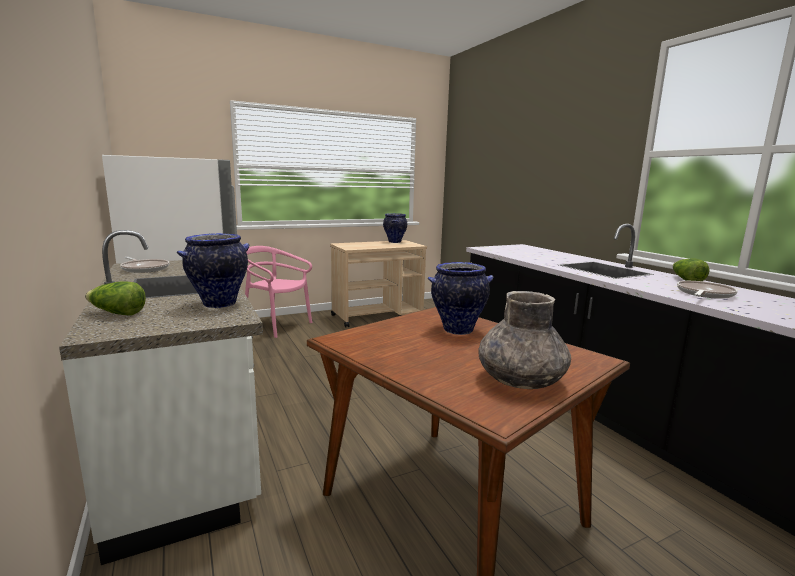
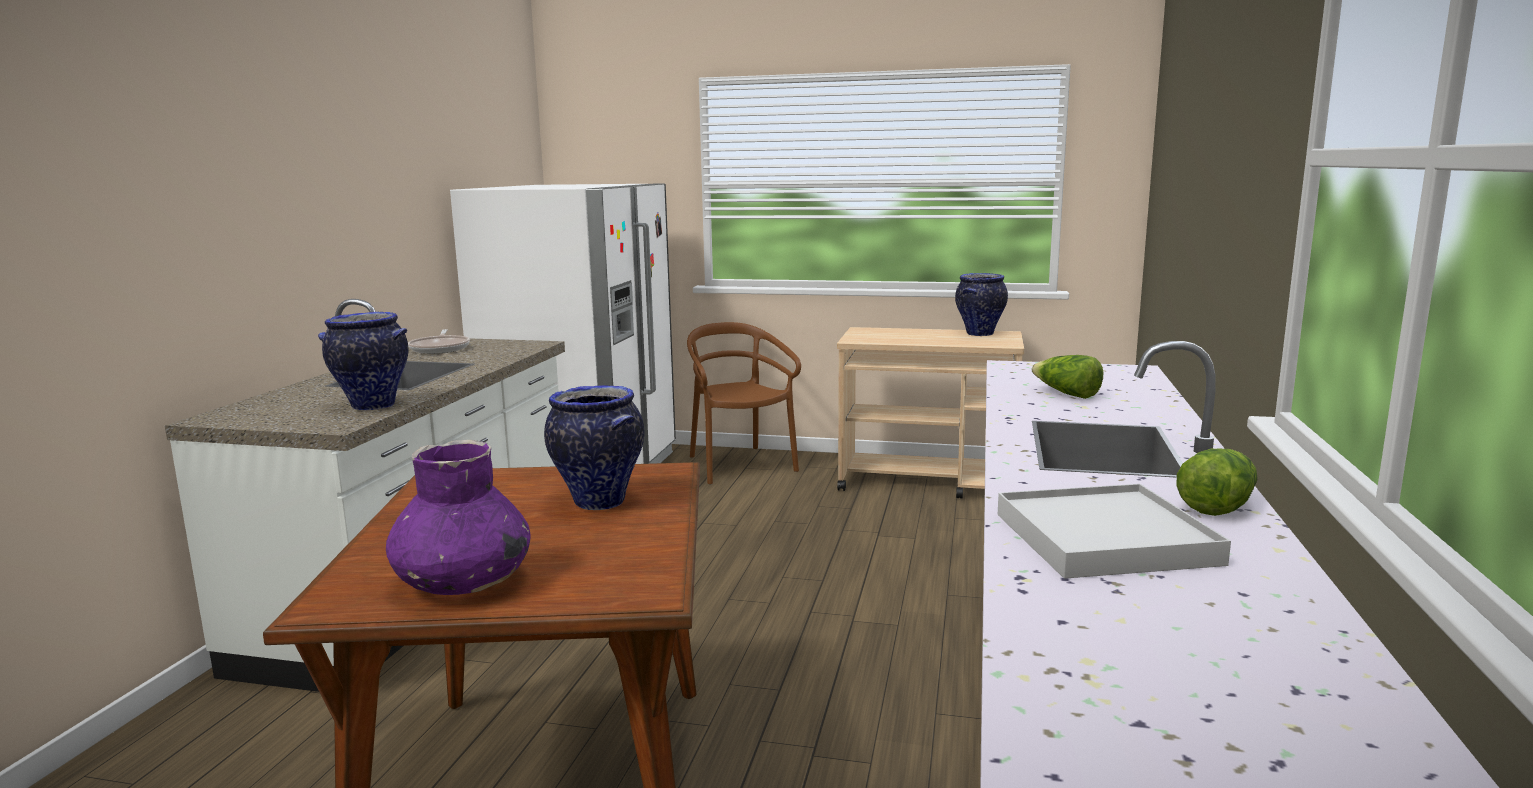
camera: 40 degrees right, 0 degrees up
(117, 313) = (276, 400): lettuce -> lettuce (1066, 394)
(276, 325) = (739, 465): pink chair -> brown chair
(520, 381) = (463, 583): grey vase -> purple vase
(703, 294) = (1103, 538): frying pan -> white tray

